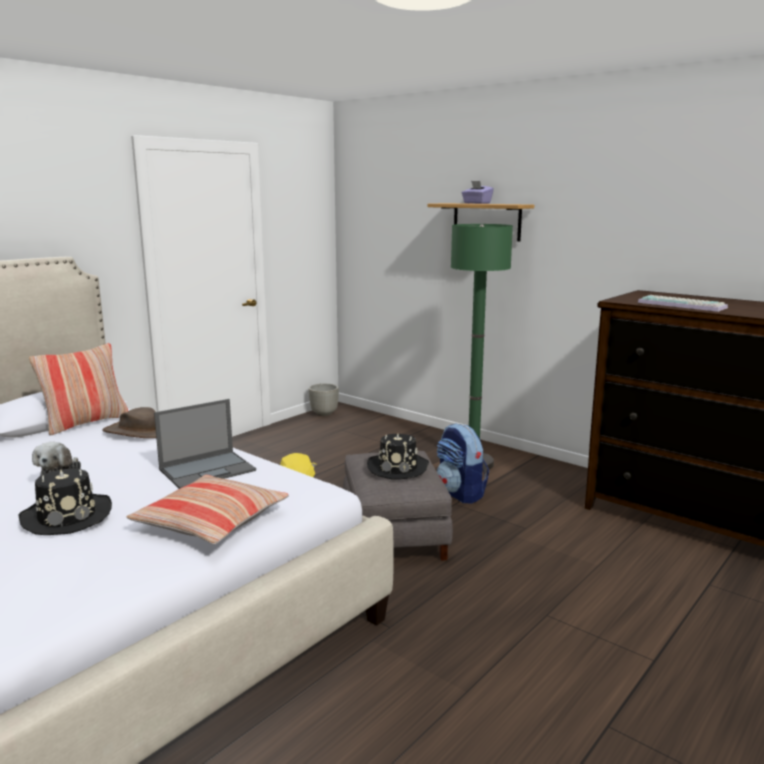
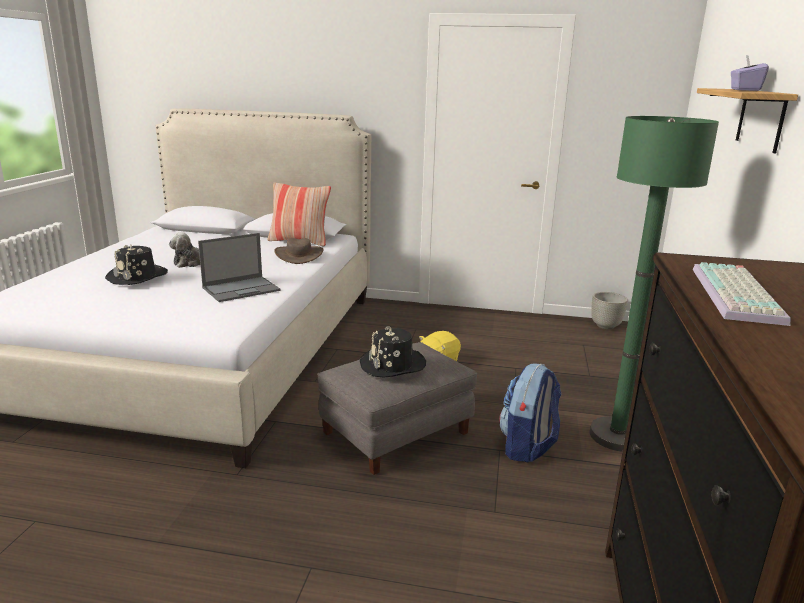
camera: 60 degrees right, 5 degrees up
(208, 470) = (242, 289): laptop -> laptop turned 60 degrees counterclockwise
(211, 522) = (150, 311): pillow -> none

